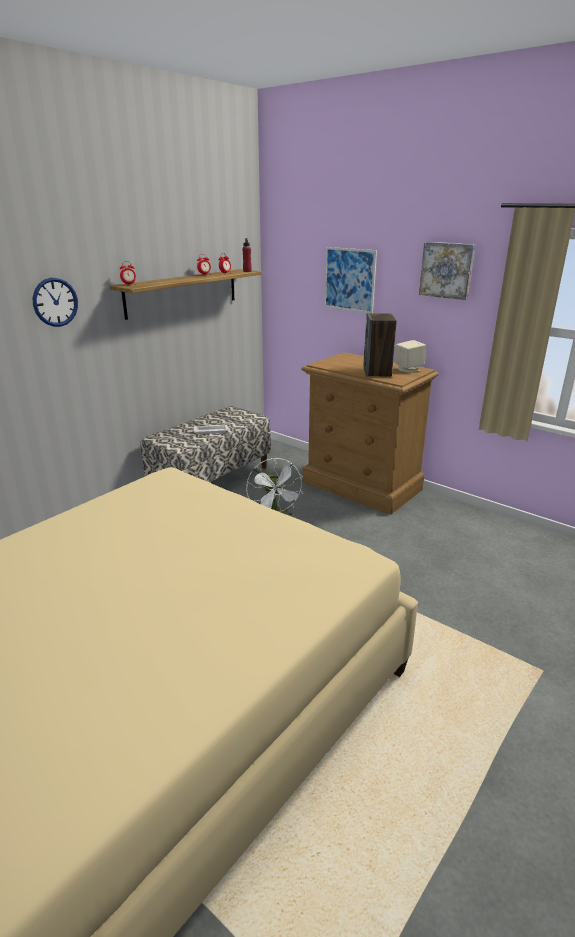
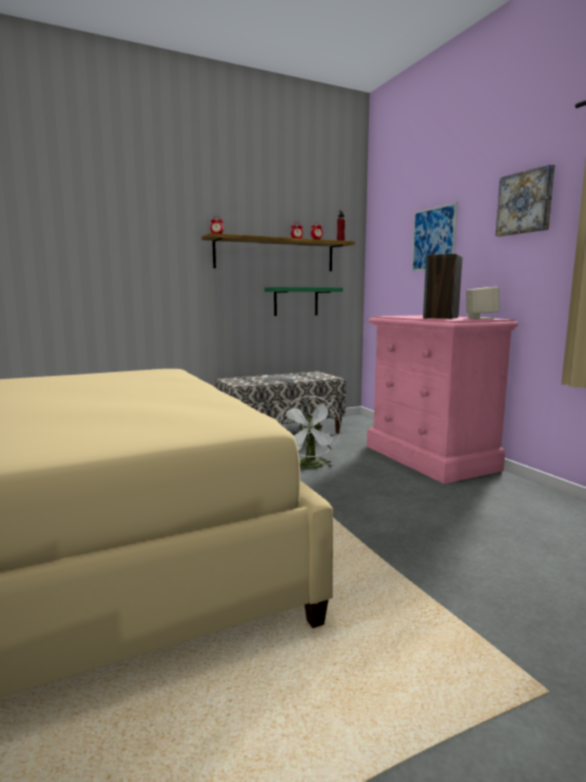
camera: 25 degrees right, 15 degrees down
(55, 302) = (148, 241): wall clock -> none
(204, 339) = (296, 301): none -> green shelf
(361, 485) = (430, 457): brown dresser -> pink dresser

